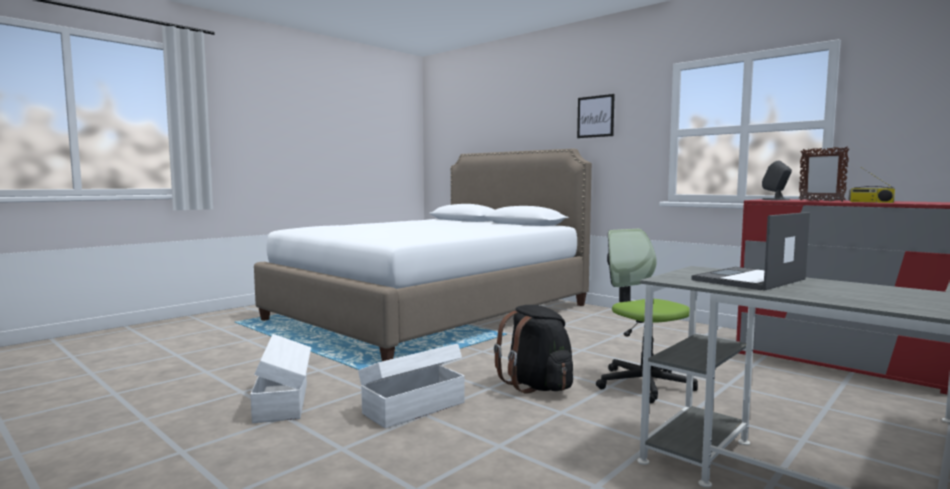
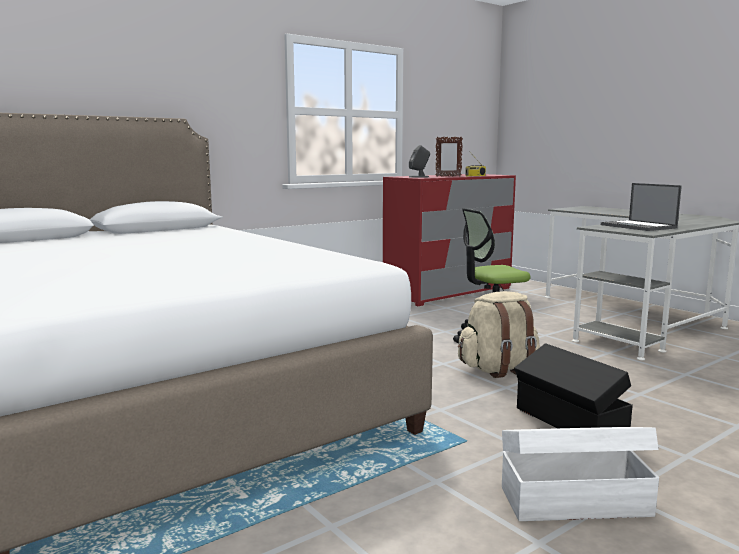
camera: 80 degrees left, 5 degrees up
(412, 408) = (569, 422): white storage box -> black storage box
(537, 386) = (498, 369): black backpack -> beige backpack
(595, 116) = (197, 77): picture -> none

